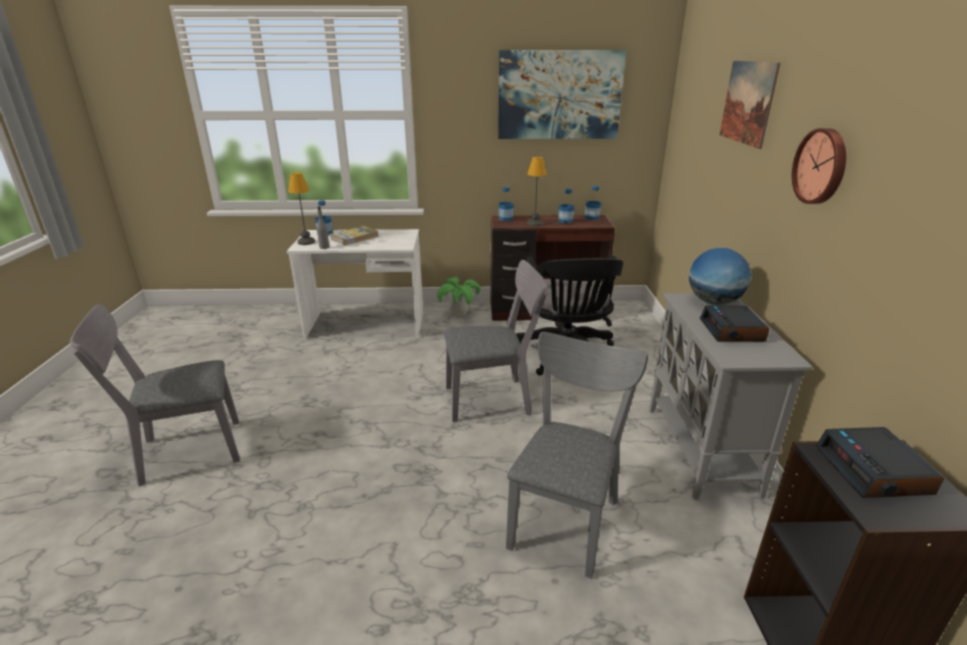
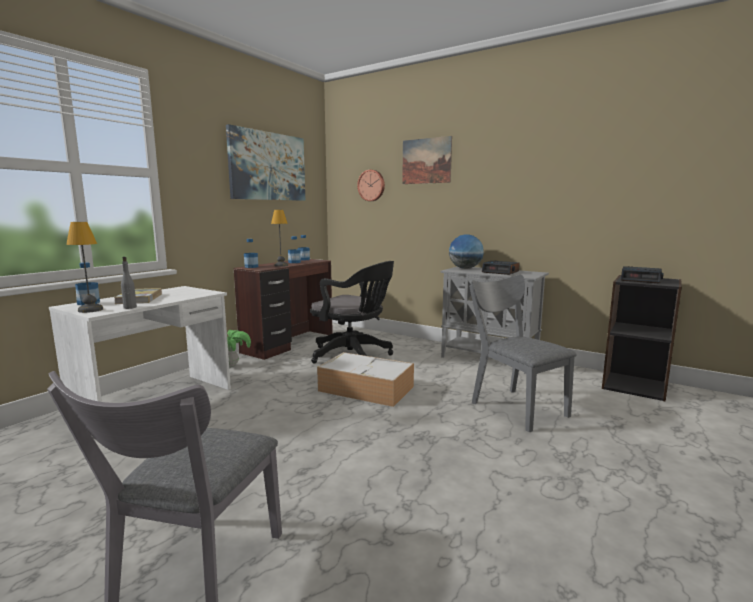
camera: 55 degrees left, 15 degrees down
(494, 399) = (367, 389): grey chair -> storage box
(821, 166) = (509, 178): wall clock -> wall clock (371, 185)

